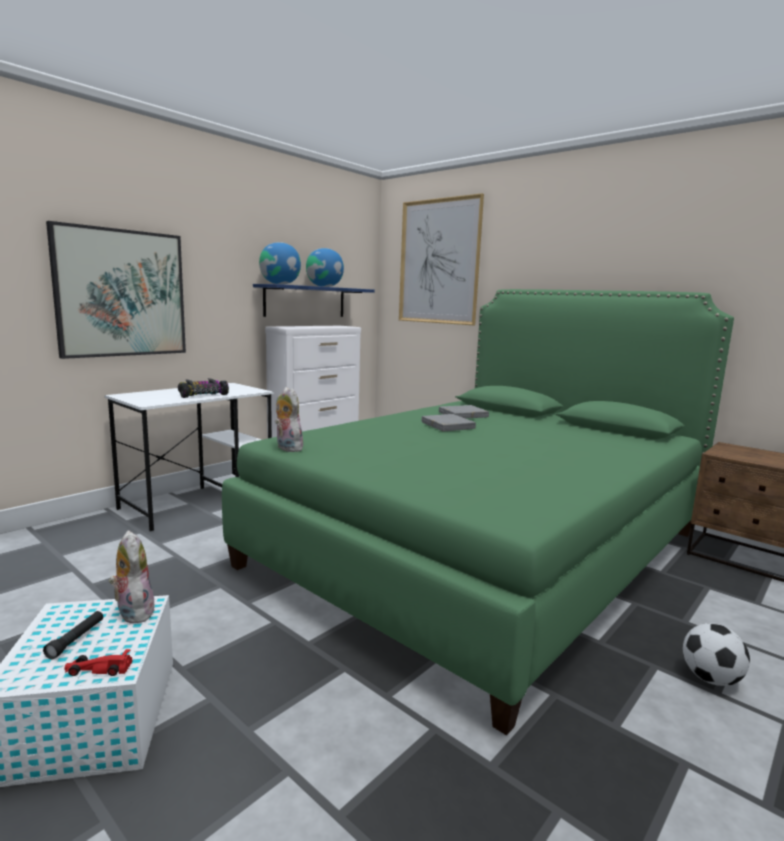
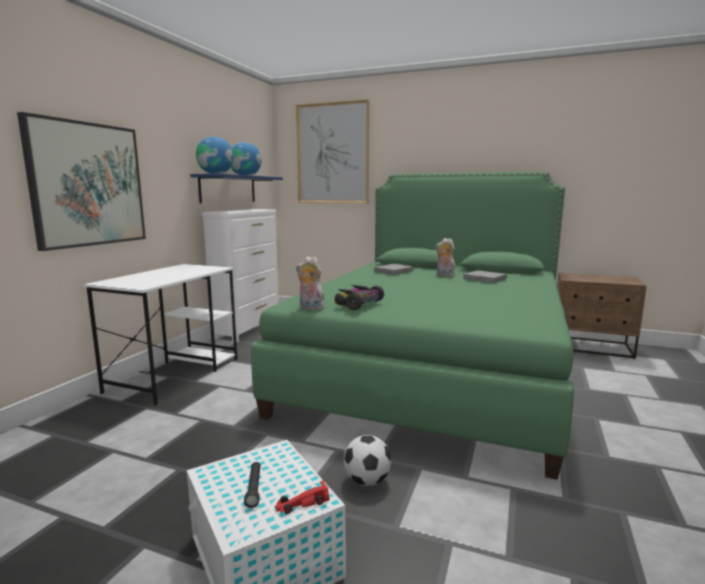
camera: 20 degrees left, 0 degrees up
(133, 612) = (274, 458): plush toy -> plush toy (444, 275)
(202, 394) = (178, 275): toy car -> toy car (358, 304)
(447, 426) = (397, 280): grey book -> grey book (484, 279)
(711, 679) = (629, 418): football -> football (367, 481)

